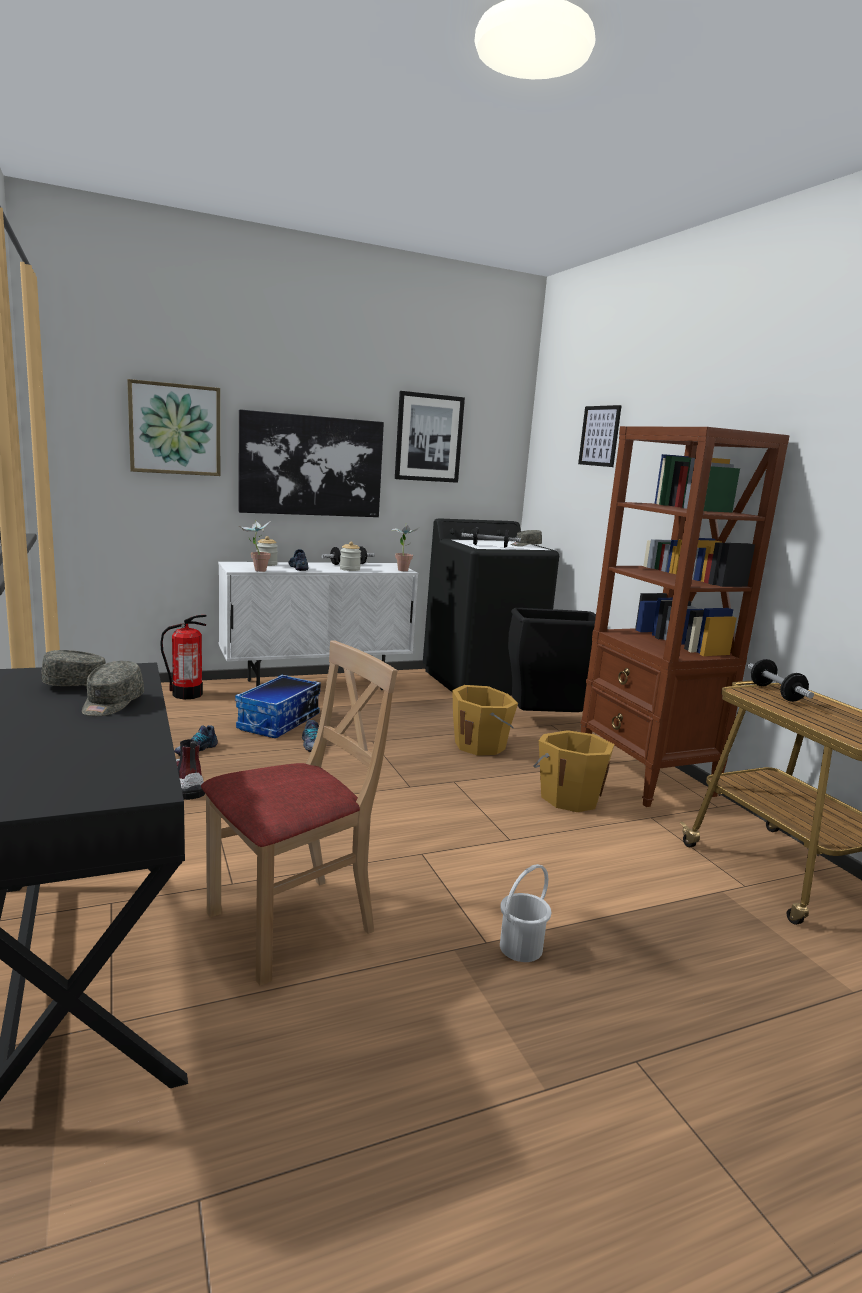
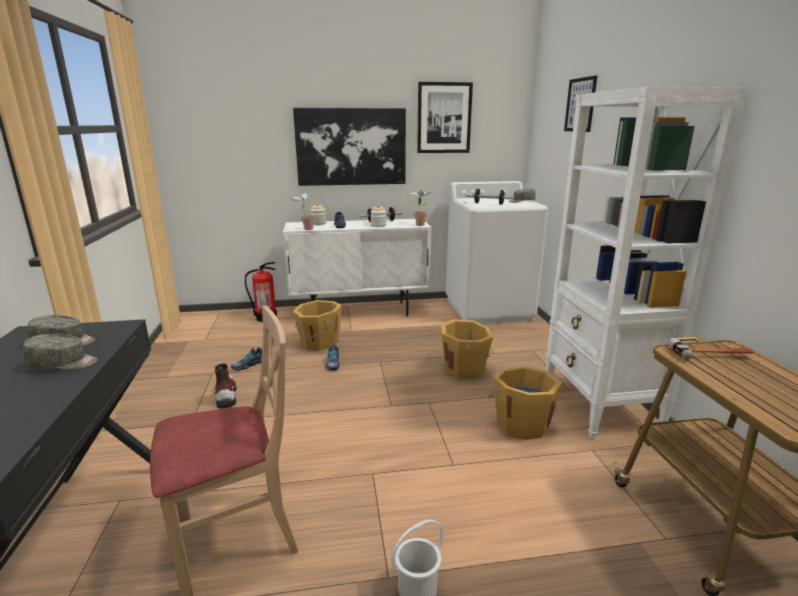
camera: 15 degrees right, 5 degrees up
(111, 703) = (63, 364): grey cap -> grey cap turned 120 degrees counterclockwise
(175, 429) = (248, 126): picture -> none
(279, 722) = (318, 343): storage box -> orange bucket
(482, 681) = (489, 309): black washing machine -> white washing machine
(545, 721) = (528, 347): black trash can -> none
(645, 777) = (600, 407): brown bookcase -> white bookcase
(776, 693) = (712, 354): dumbbell -> hammer

